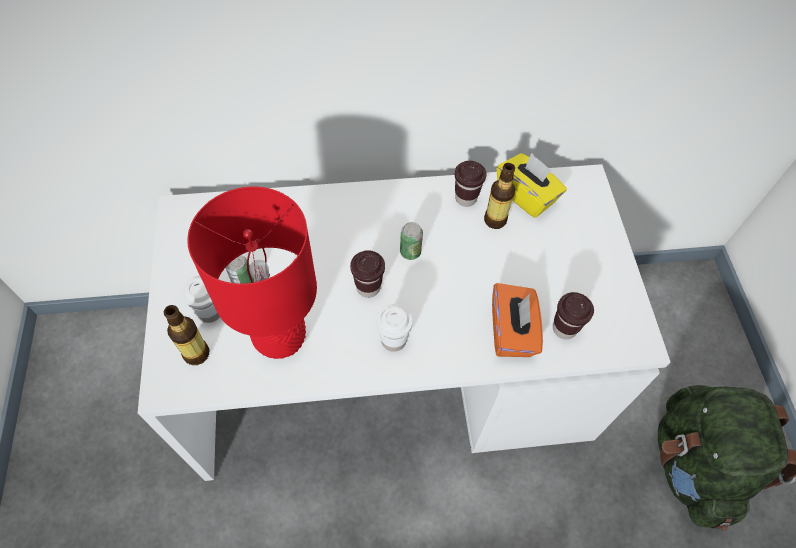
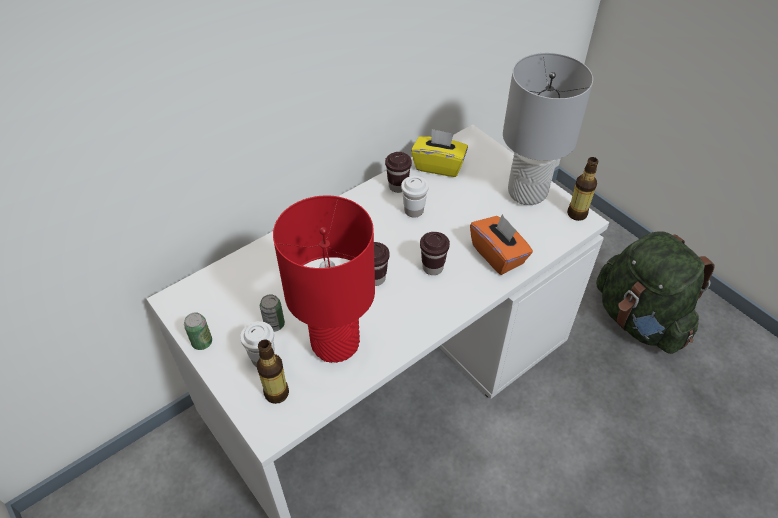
camera: 30 degrees left, 10 degrees down
(393, 340) = (422, 303): white cup -> white cup (414, 211)
(410, 252) = (386, 240): can -> can (202, 342)
(495, 220) = (429, 191): bottle -> bottle (577, 214)
(564, 328) = (530, 235): brown cup -> brown cup (432, 267)
(598, 279) = (527, 195): none -> grey table lamp

